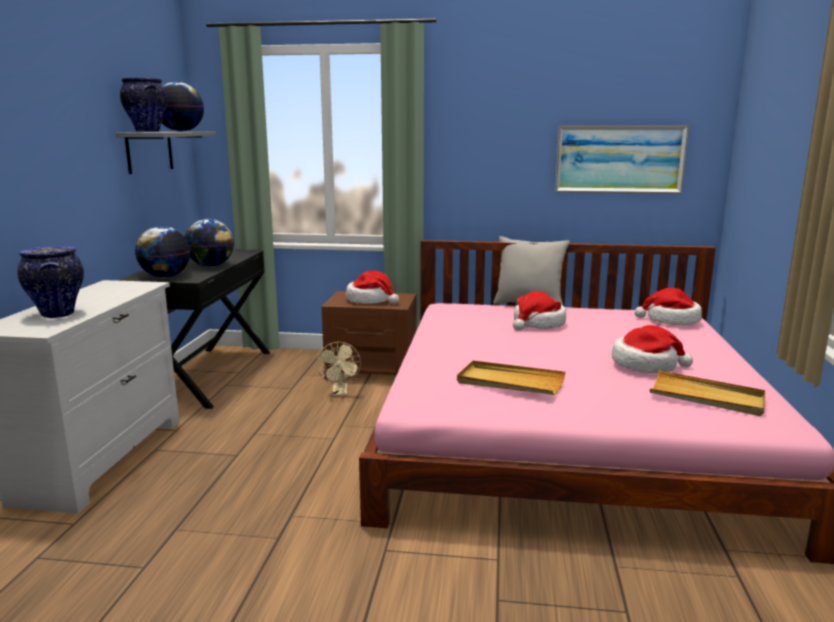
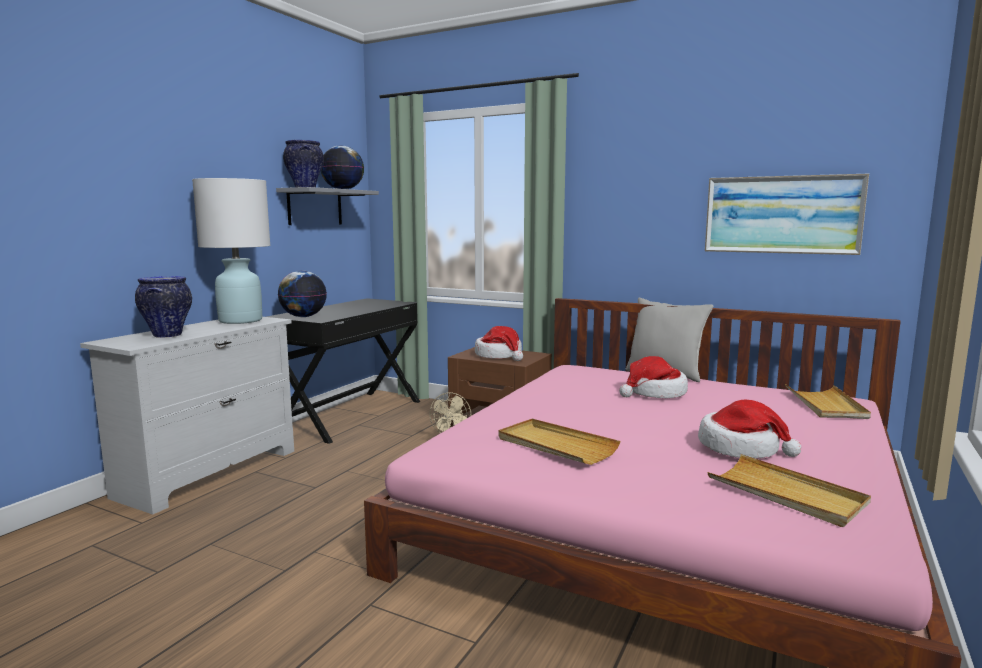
camera: 20 degrees right, 5 degrees down
(112, 288) = (240, 320): none -> white table lamp
(211, 266) = (353, 311): globe -> none
(671, 320) = (825, 405): hat -> beige tray

